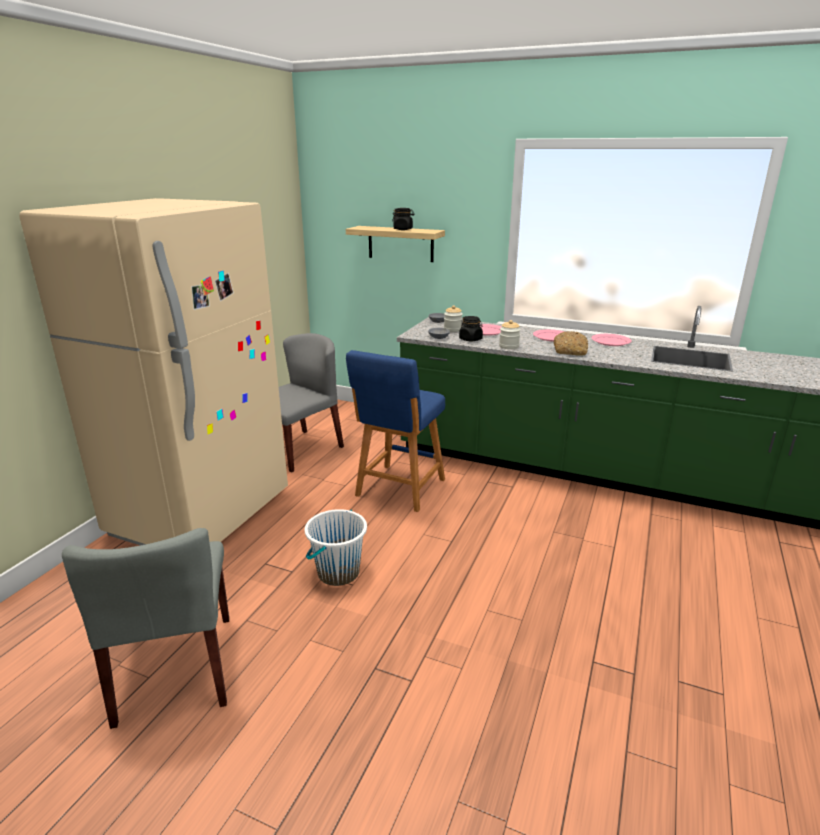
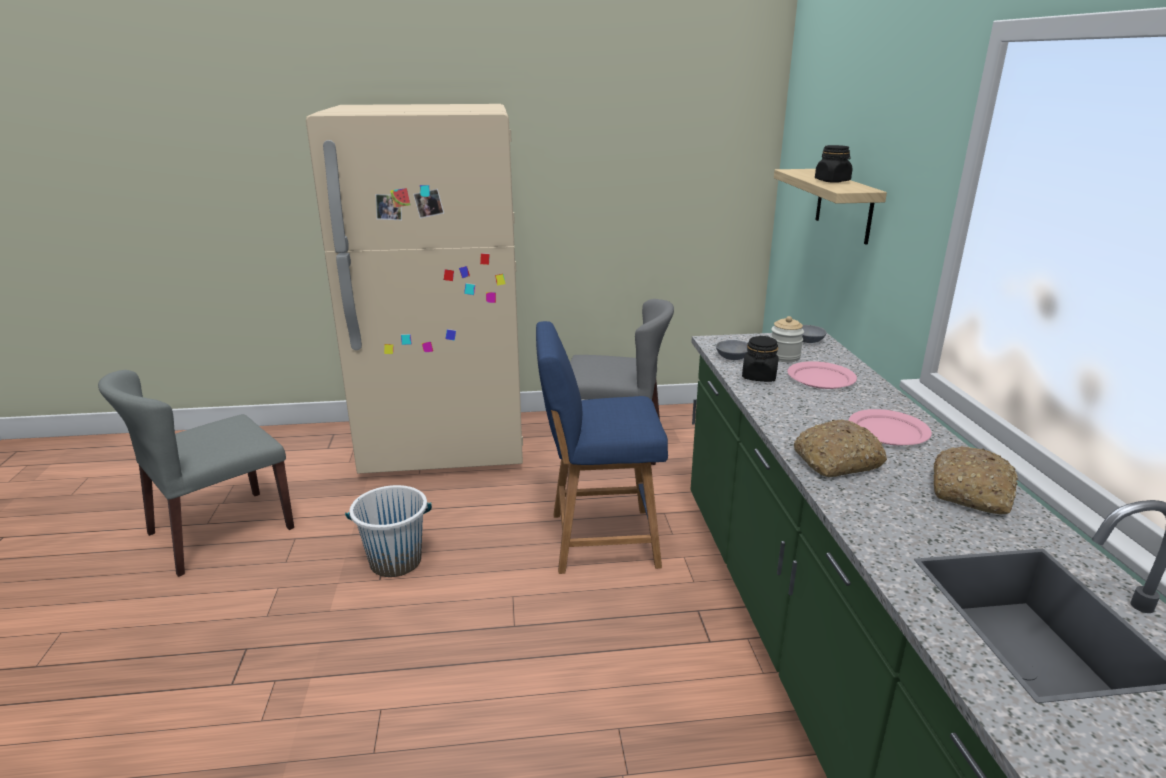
camera: 60 degrees right, 0 degrees up
(509, 346) = (771, 408): jar -> none
(611, 341) = (972, 492): pink plate -> bread

